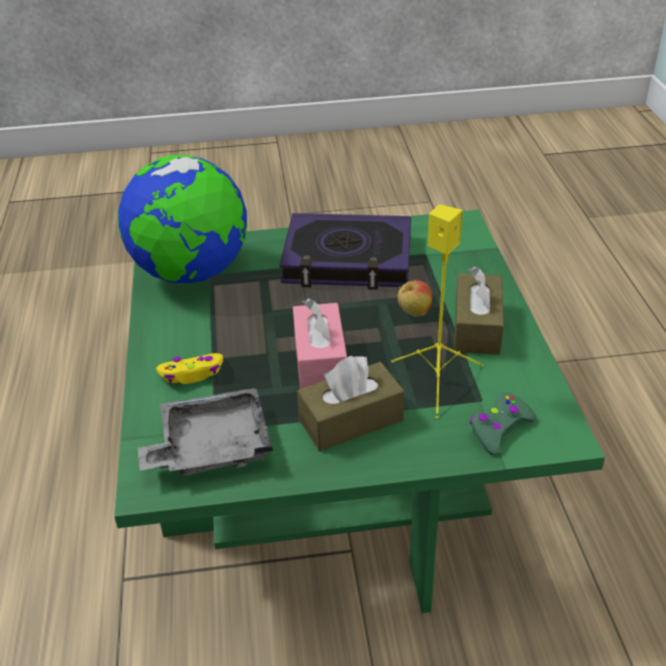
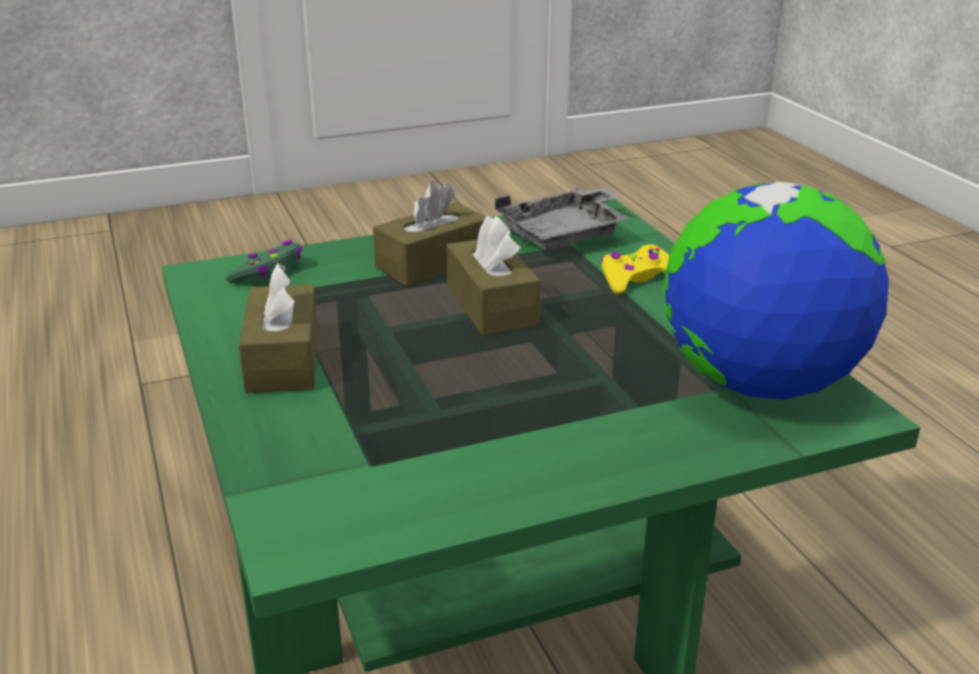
camera: 165 degrees right, 10 degrees down
(320, 359) = (491, 305): pink tissue box -> brown tissue box
(347, 260) = (512, 435): book -> none
(414, 313) = (378, 367): apple -> none
(437, 380) = (339, 302): yellow speaker -> none

